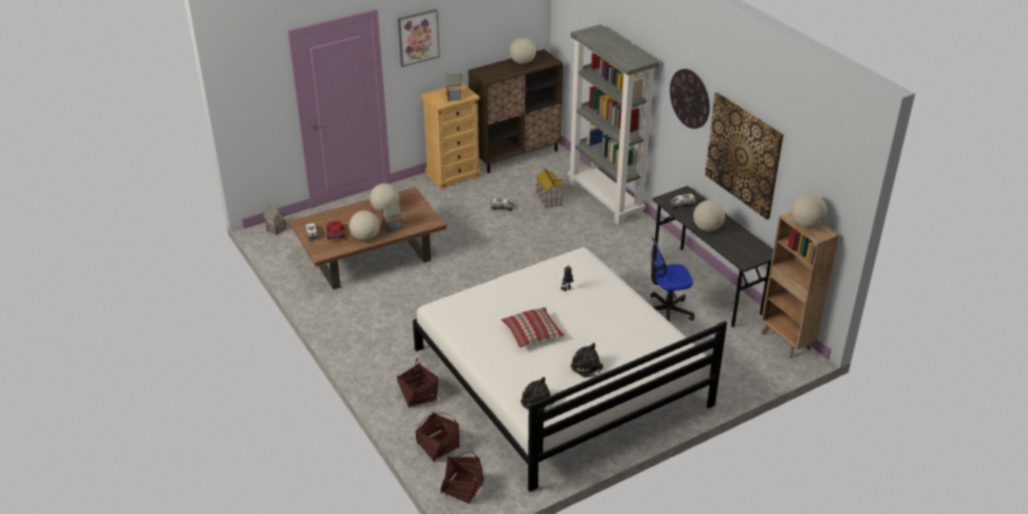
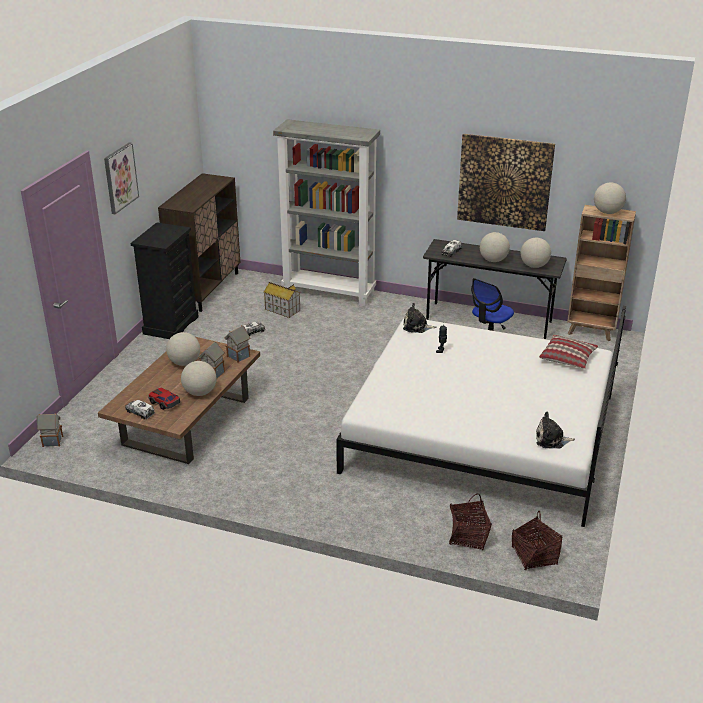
camera: 40 degrees left, 5 degrees down
(418, 395) = (394, 507): basket -> none
(453, 175) = (171, 325): beige dresser -> black dresser
(454, 97) = (167, 235): toy house -> toy house (238, 356)
(522, 62) = (199, 187): globe -> globe (534, 266)
(532, 333) = (467, 393): pillow -> pillow (568, 358)
(588, 368) = (544, 397): plush toy -> plush toy (417, 327)
(690, 98) = (425, 153): wall clock -> none

